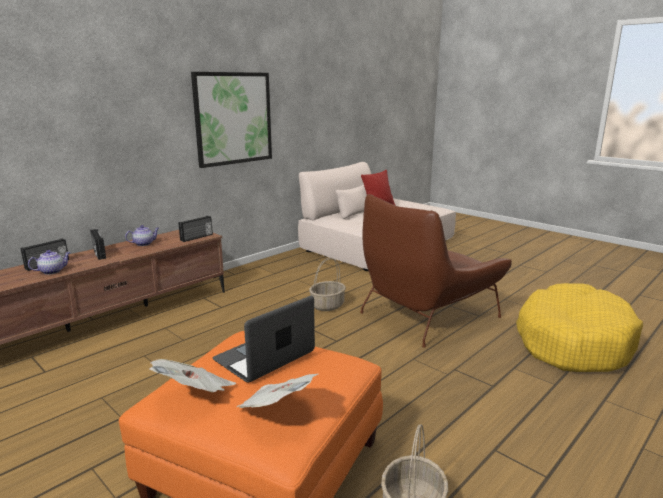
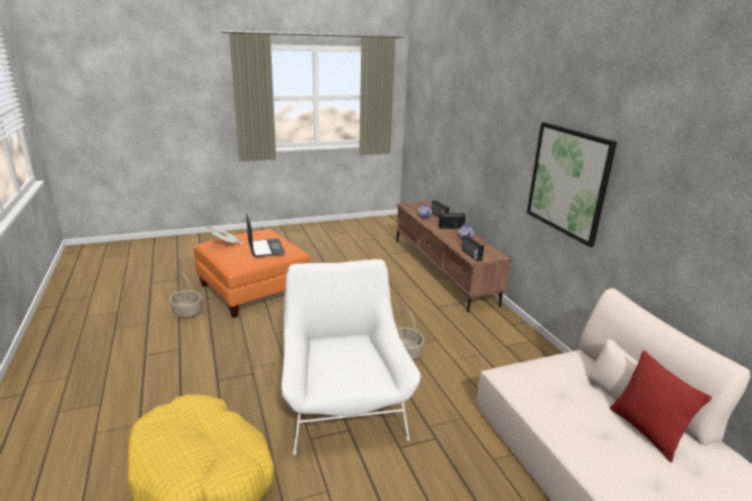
camera: 115 degrees right, 5 degrees up
(196, 393) = (257, 234): newspaper -> none
(427, 314) = (343, 403): brown armchair -> white armchair

